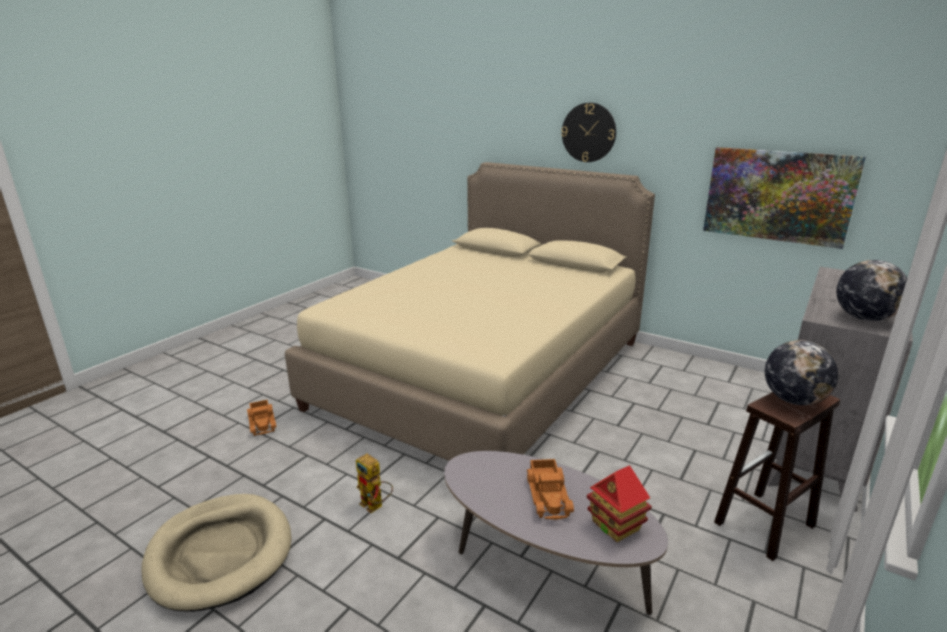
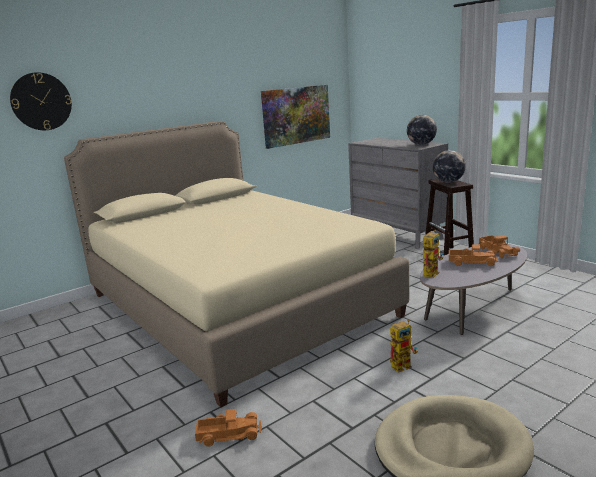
camera: 70 degrees left, 5 degrees down
(492, 459) = (431, 272): none -> toy robot
(588, 132) = (174, 94): wall clock -> wall clock (41, 101)
(616, 525) = (498, 251): toy house -> toy truck

